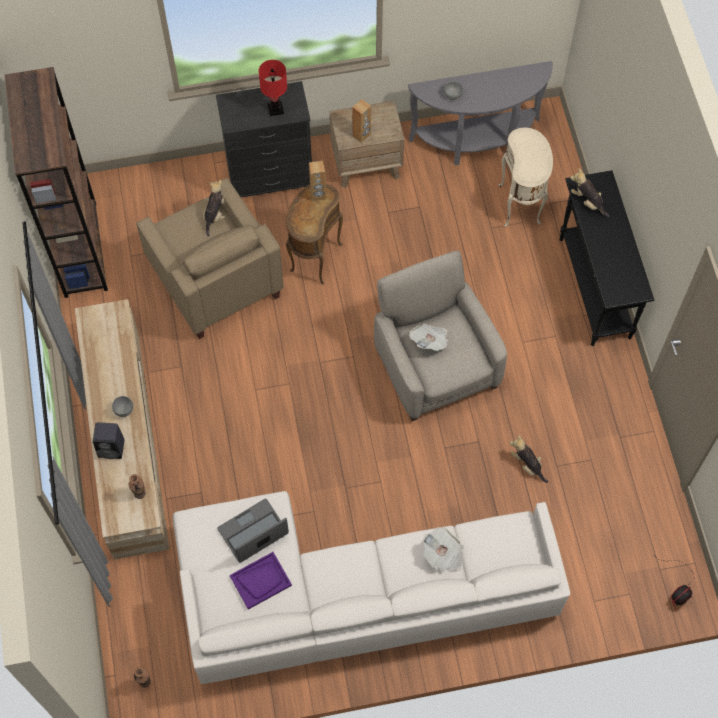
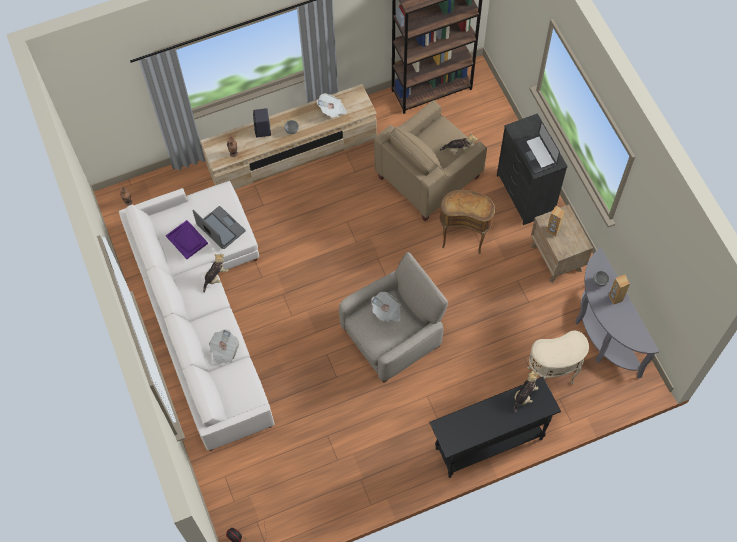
camera: 80 degrees right, 0 degrees up
(106, 352) = (332, 110): none -> newspaper
(276, 109) = (536, 154): red table lamp -> laptop
(318, 195) = (482, 206): brown speaker -> brown speaker (615, 298)
(527, 464) = (324, 414): plush toy -> plush toy (216, 277)

